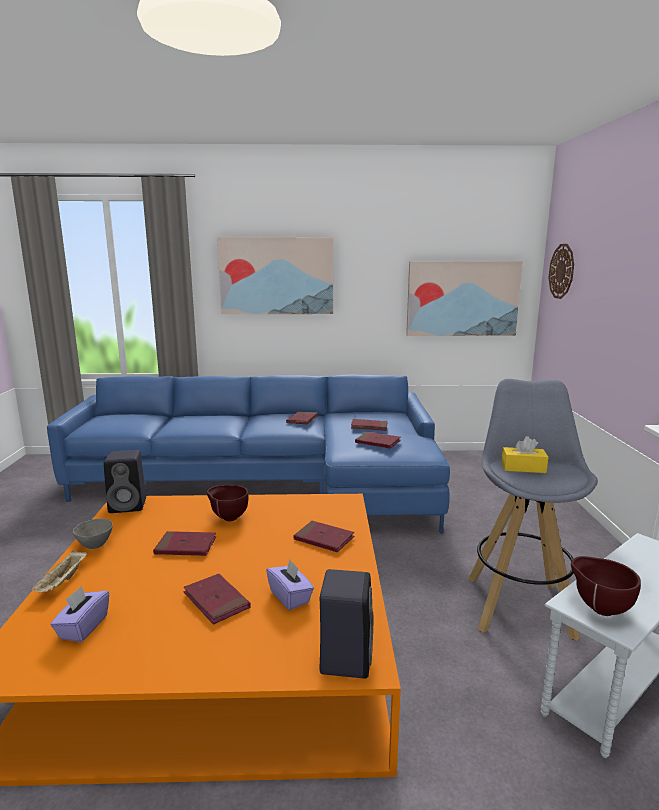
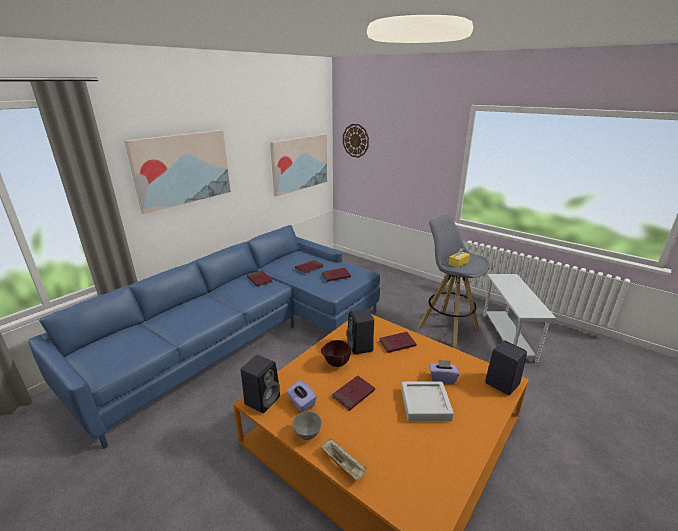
camera: 50 degrees left, 10 degrees up
(83, 627) = (409, 468): purple tissue box -> purple tissue box (301, 403)
(216, 601) = (425, 404): red book -> grey tray
(281, 519) = (360, 347): none -> black speaker
(599, 608) = (530, 309): brown bowl -> none

